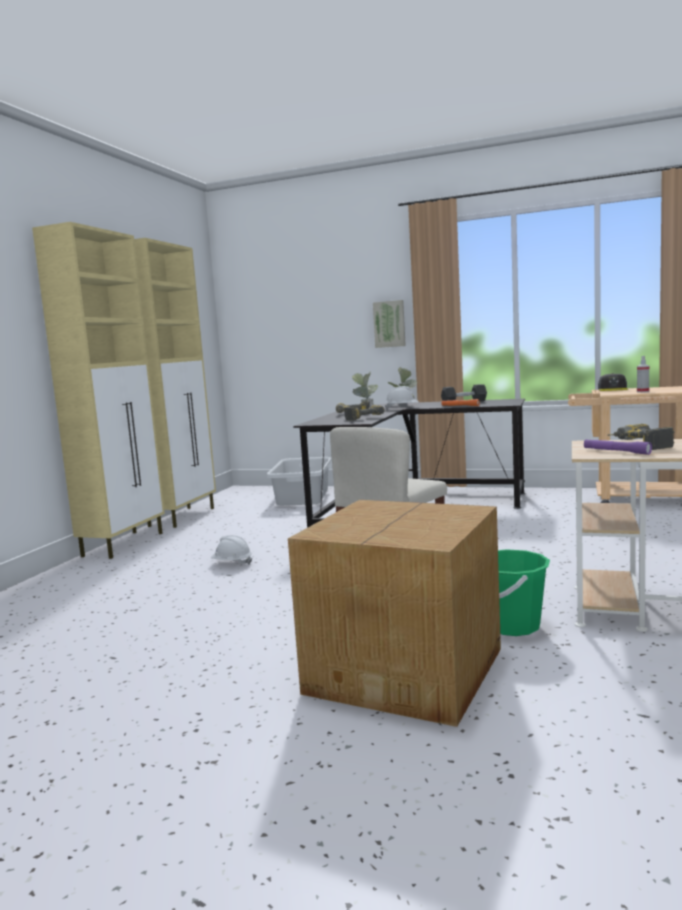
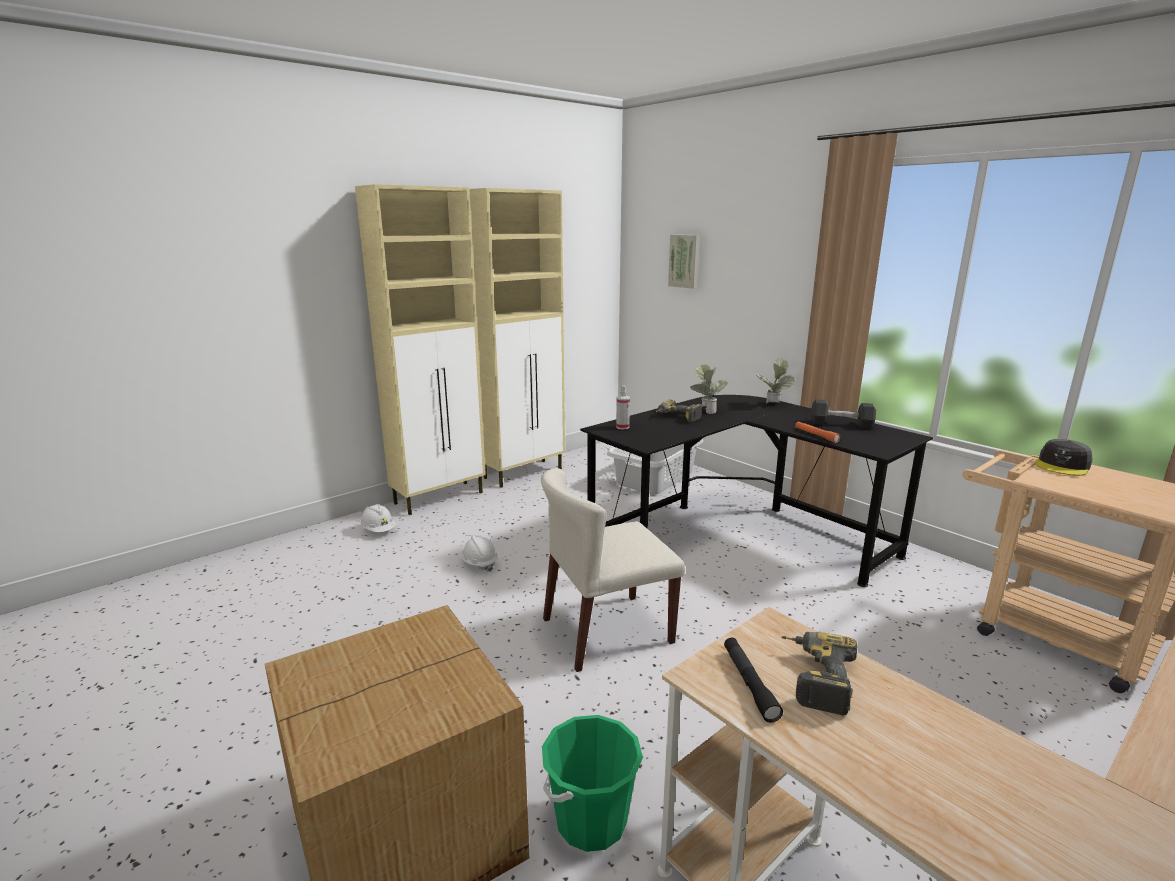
camera: 30 degrees right, 10 degrees up
(363, 418) = (666, 433): power drill -> none
(389, 324) = (789, 296): picture -> picture (685, 261)
(402, 409) = (745, 421): white hard hat -> white hard hat (378, 530)
(616, 452) = (749, 684): purple flashlight -> black flashlight
(642, 392) = (1095, 491): spray bottle -> spray bottle (622, 427)

